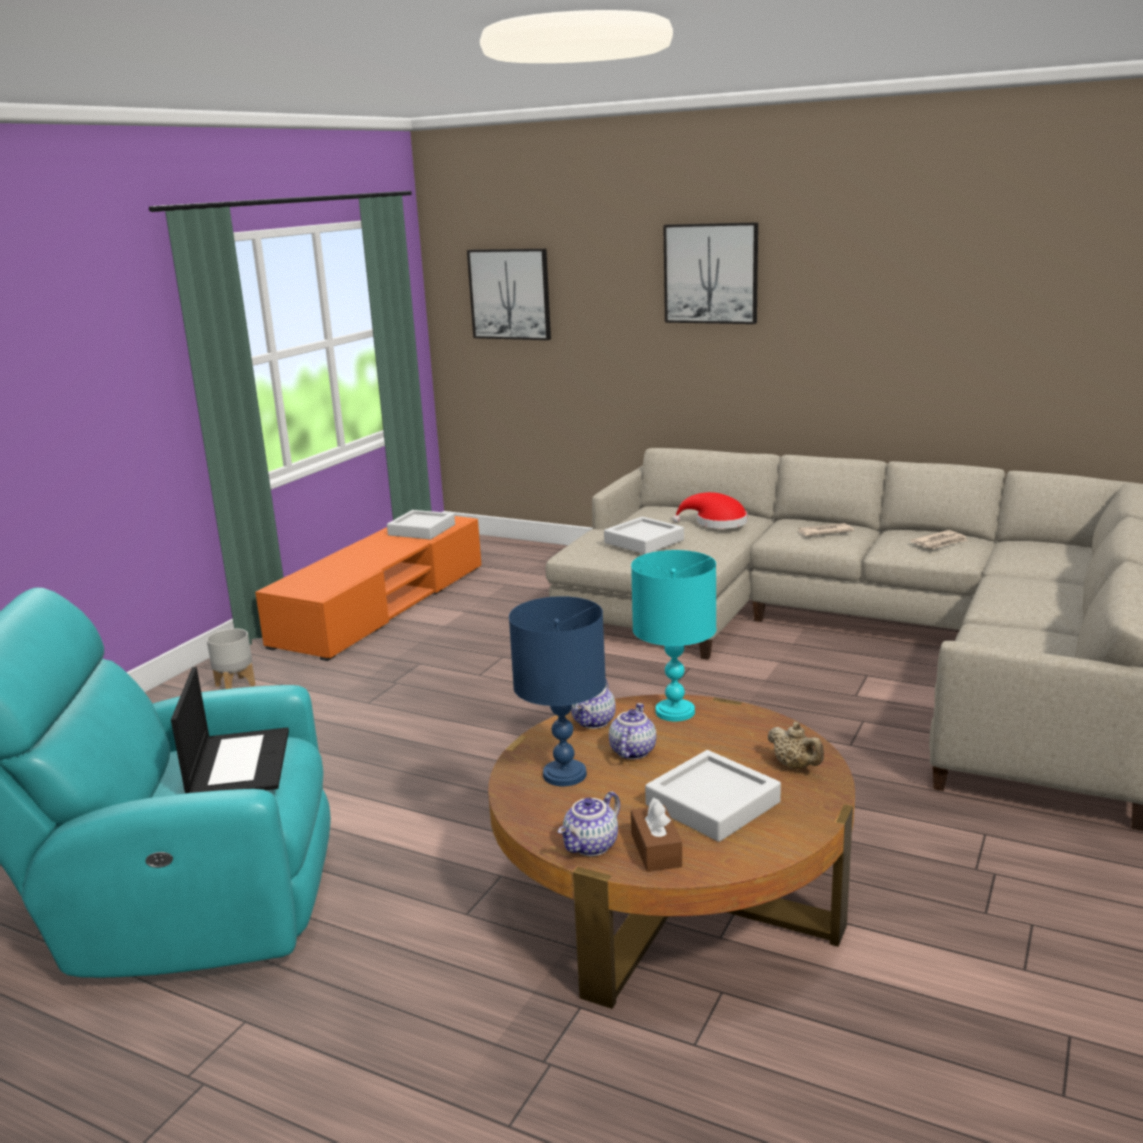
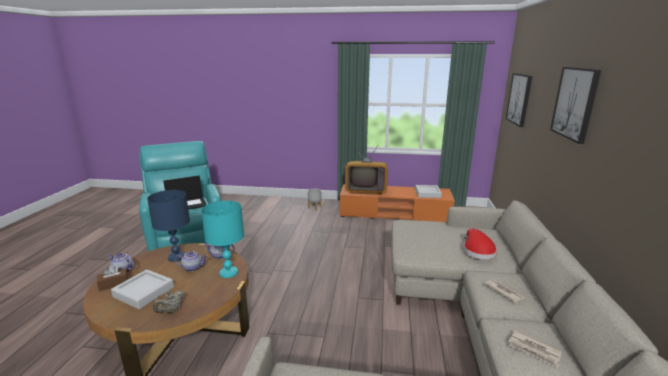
camera: 70 degrees right, 0 degrees up
(329, 575) = (366, 190): none -> television
(644, 541) = (426, 235): grey tray -> none

